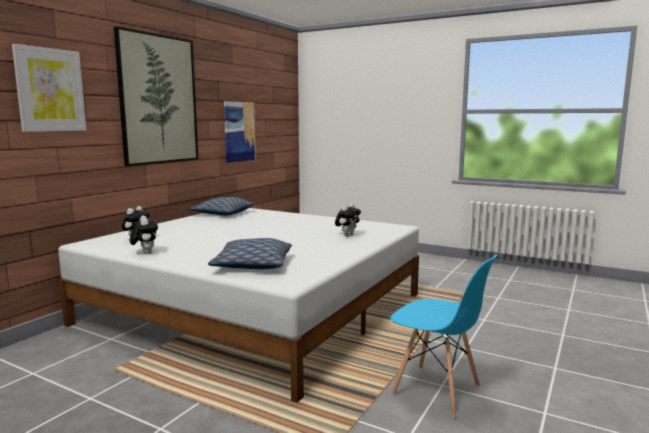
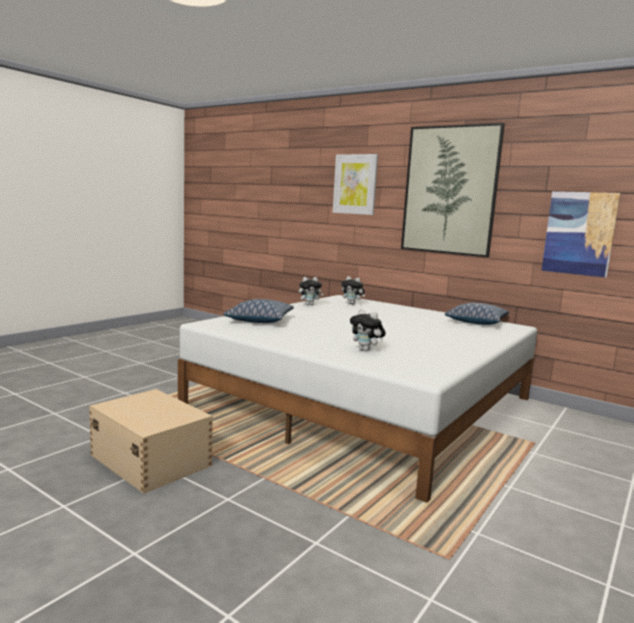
camera: 95 degrees right, 0 degrees up
(436, 391) = (150, 459): blue chair -> beige storage box

